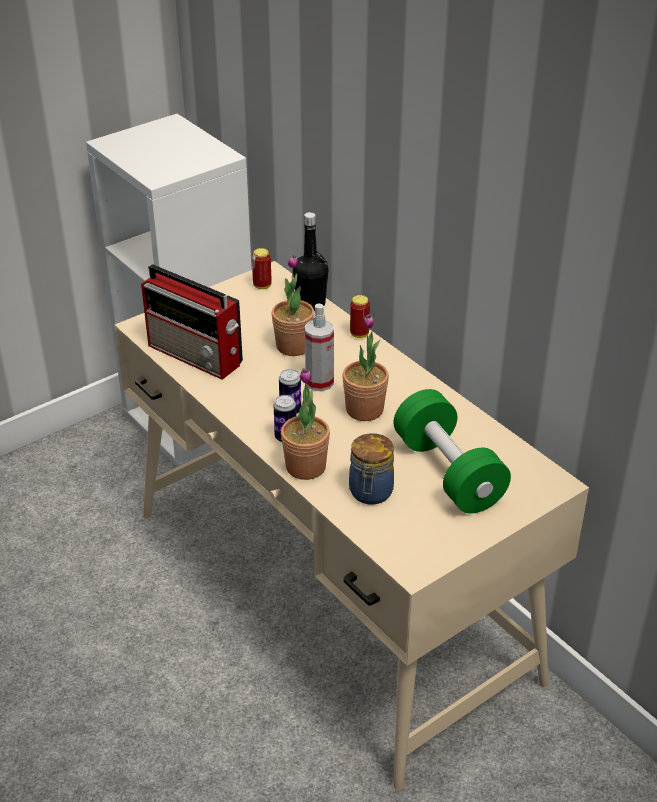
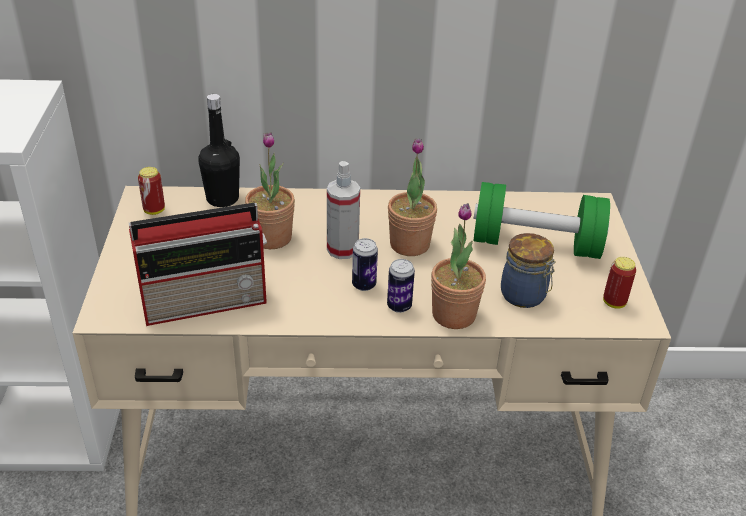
camera: 55 degrees left, 0 degrees up
(359, 334) = (302, 196): can -> can (614, 302)

